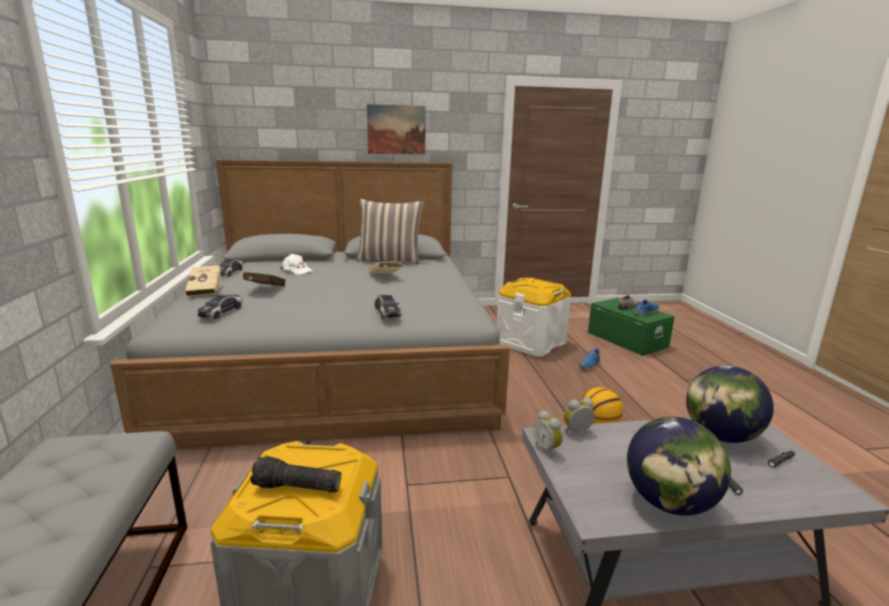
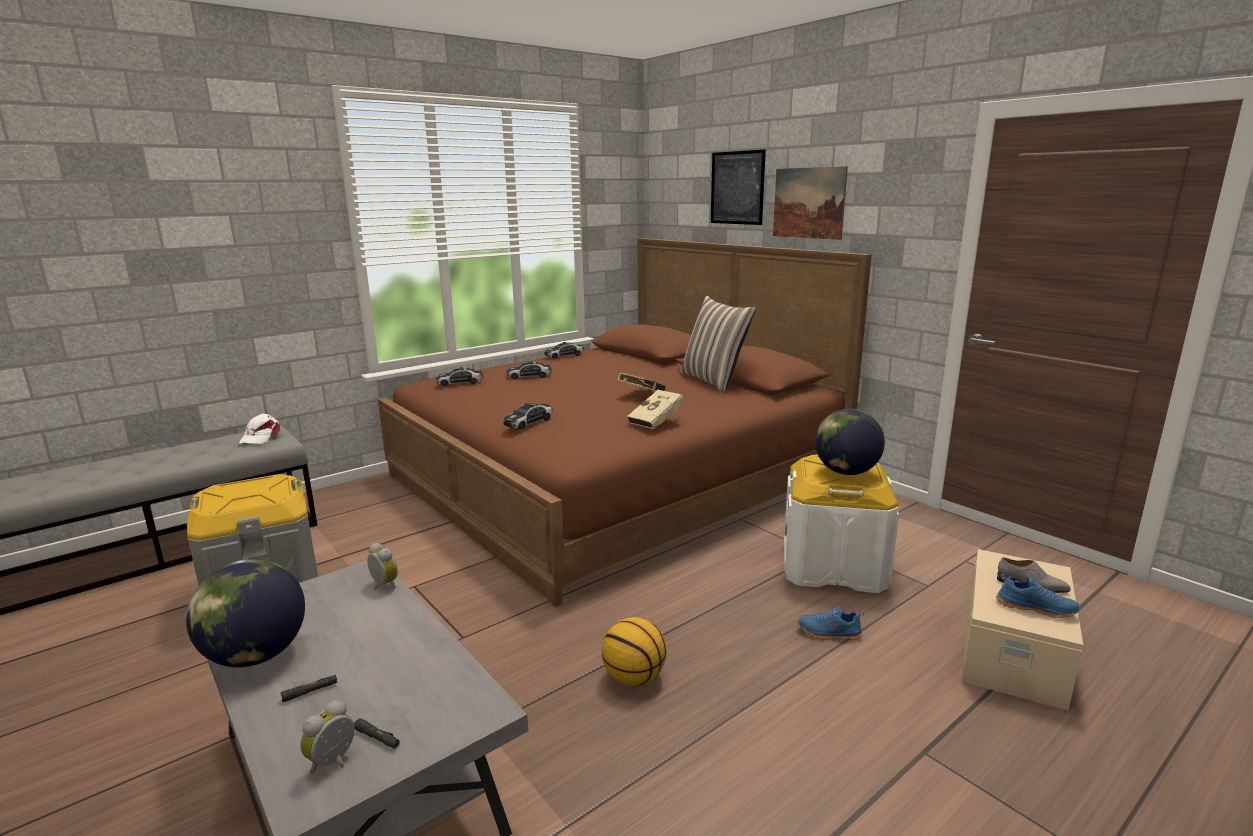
camera: 60 degrees right, 0 degrees up
(206, 290) = (507, 365): beige book -> beige book (658, 422)
(264, 290) = (529, 376): red book -> toy car
(296, 270) = (606, 367): white cap -> white cap (260, 437)
(296, 488) = (231, 495): flashlight -> none
(327, 117) = (737, 188): none -> picture
(338, 358) = (614, 477): grey bed -> brown bed
(547, 449) = (340, 576): alarm clock -> alarm clock (334, 762)
(627, 339) = (1015, 651): green storage box -> beige storage box
(720, 436) = (427, 682): globe -> globe (846, 472)

